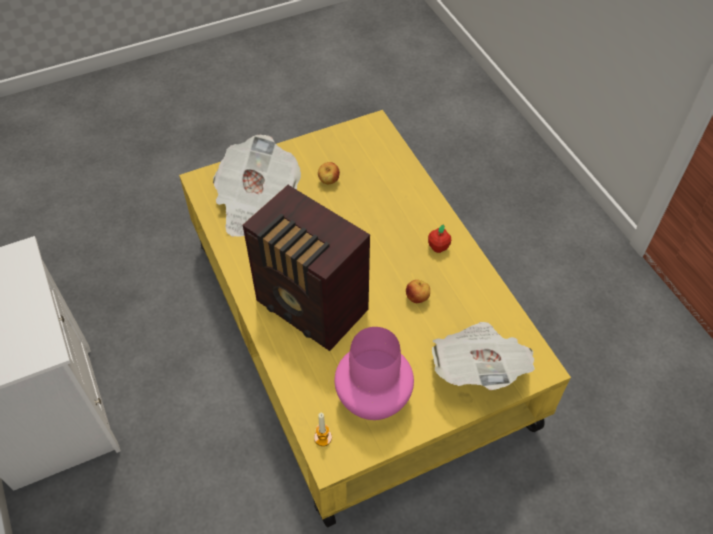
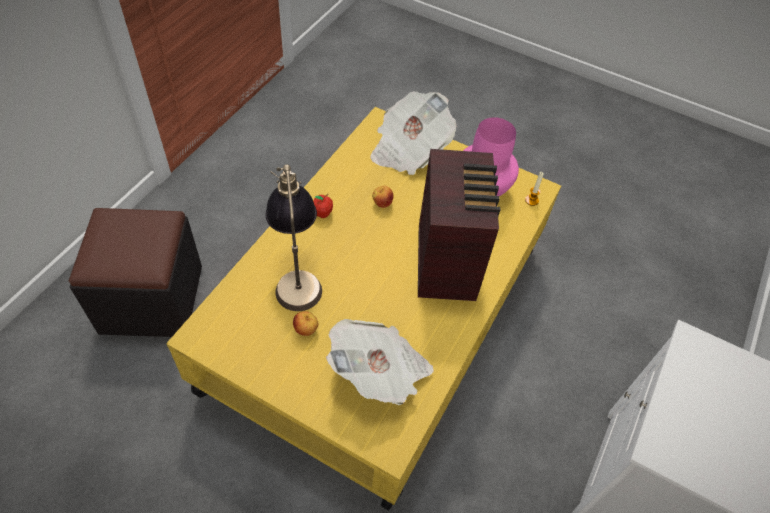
camera: 130 degrees left, 0 degrees up
(384, 199) = (297, 274): none -> table lamp
(489, 191) = (152, 299): none -> black ottoman

